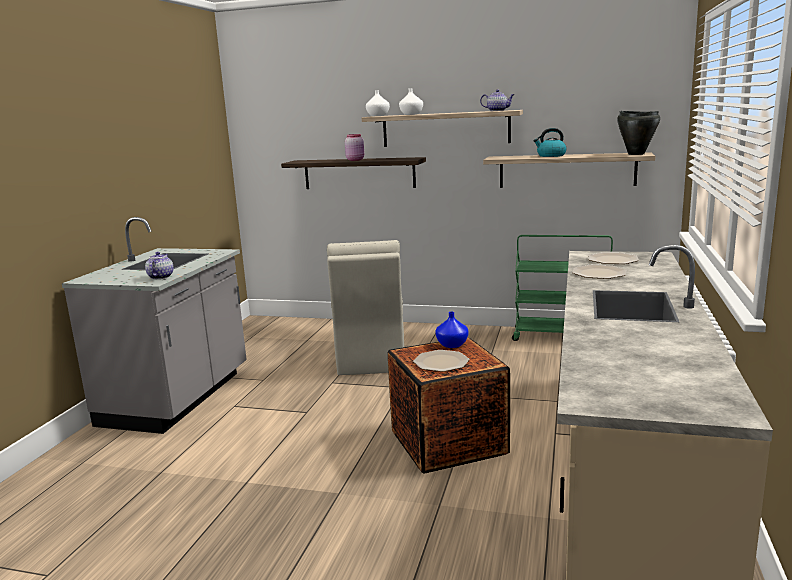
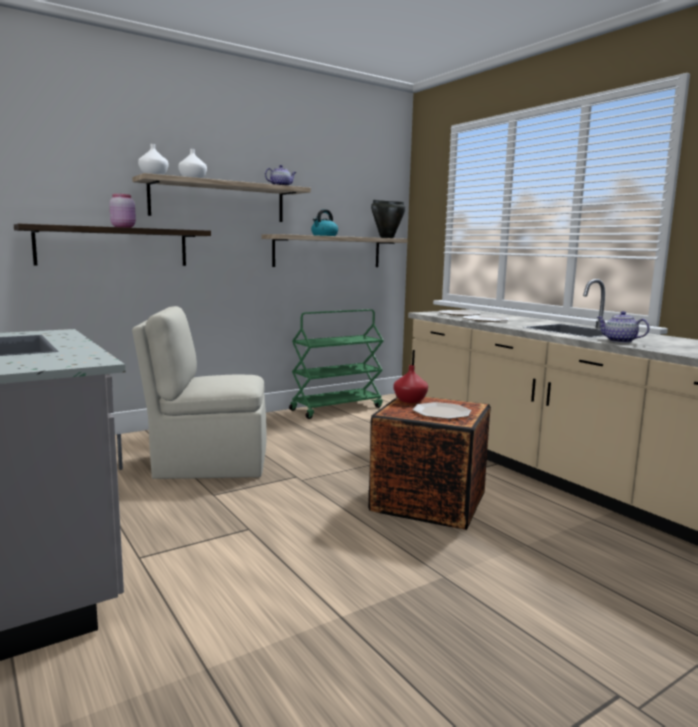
camera: 50 degrees left, 5 degrees down
(160, 277) = (78, 357): teapot -> teapot (619, 341)
(370, 359) = (208, 464): beige chair -> beige chair turned 135 degrees clockwise
(452, 344) = (410, 400): blue vase -> red vase

